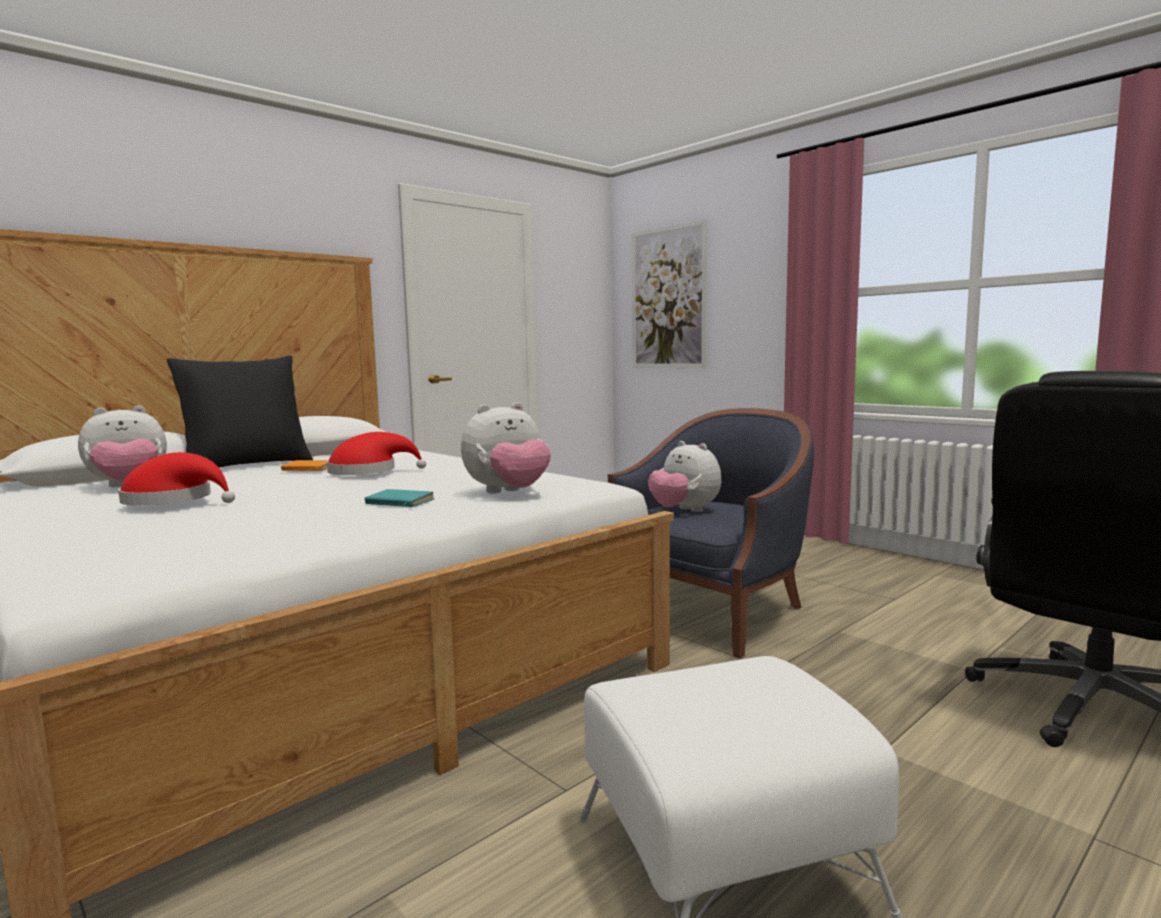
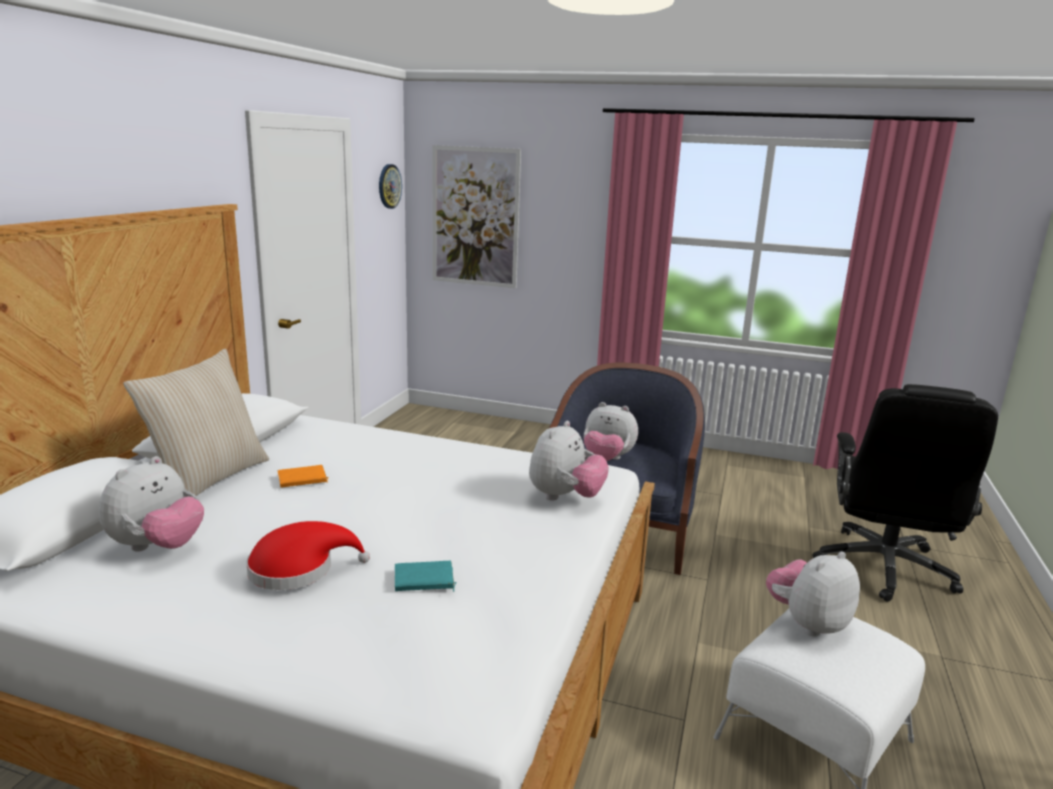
camera: 30 degrees left, 10 degrees up
(247, 465) = (208, 479): black pillow -> beige pillow
(368, 472) = (384, 479): red hat -> none
(398, 503) = (503, 529): turquoise book -> turquoise book (424, 581)
(587, 274) = (389, 186): none -> wall clock
(724, 669) = (807, 623): none -> plush toy

